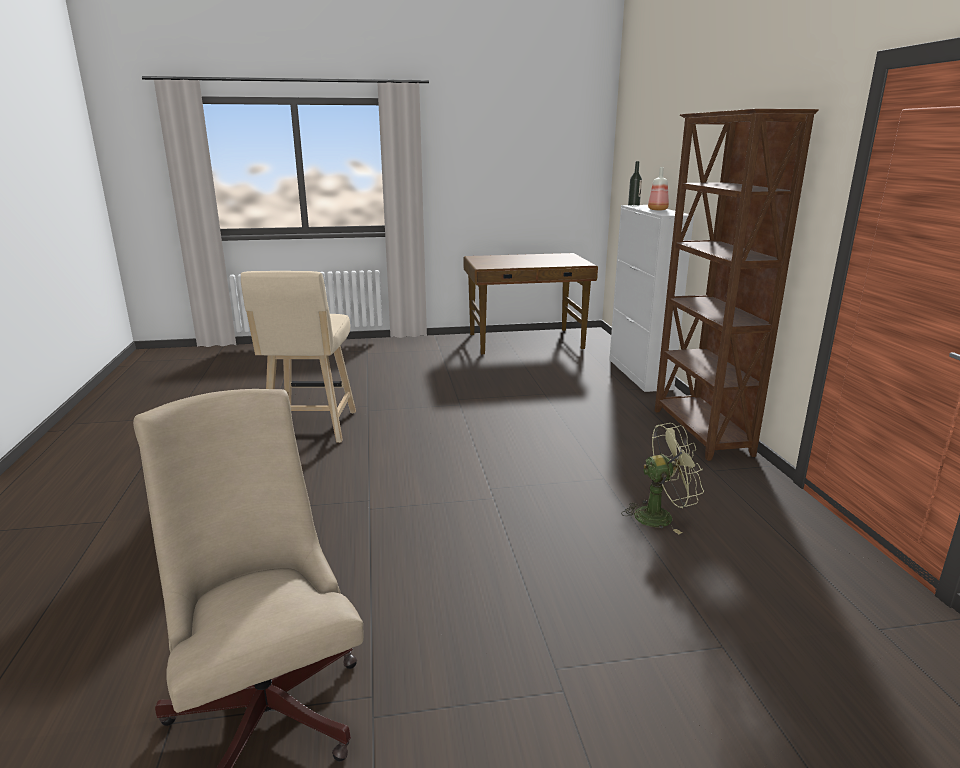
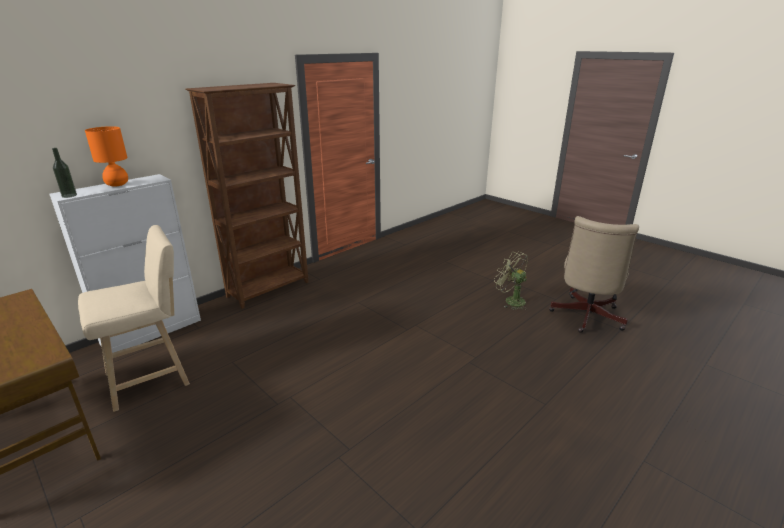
camera: 125 degrees left, 5 degrees up
(310, 429) = (421, 461): beige stool -> beige stool (153, 377)
(658, 210) = (117, 184): bottle -> orange table lamp
(661, 516) = (379, 282): green fan -> green fan (510, 300)

